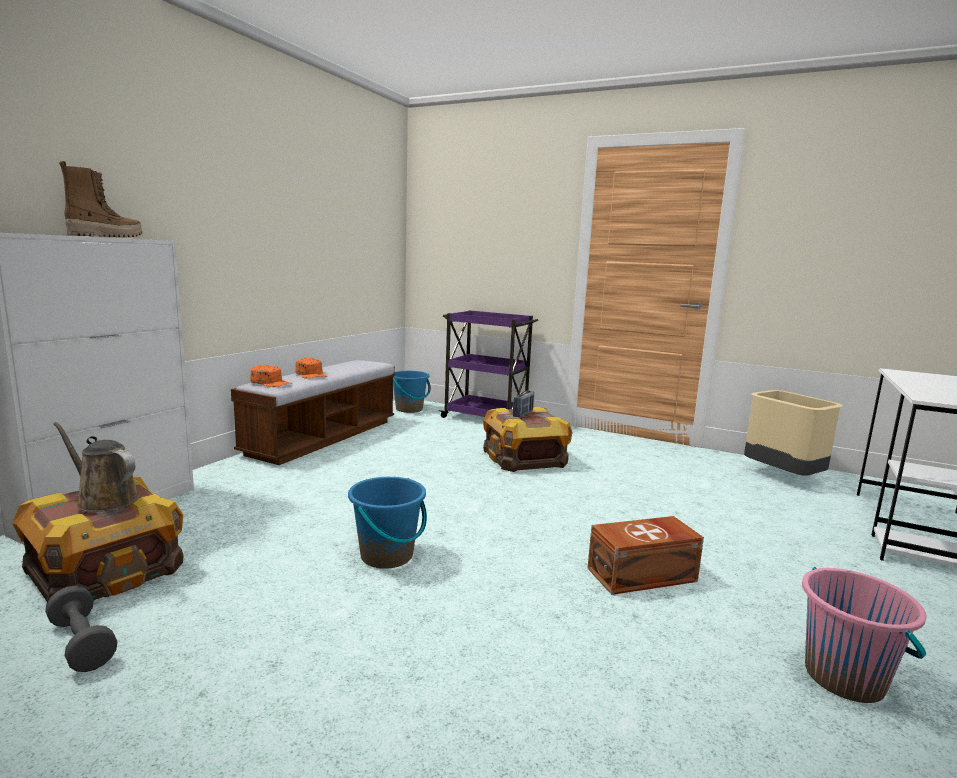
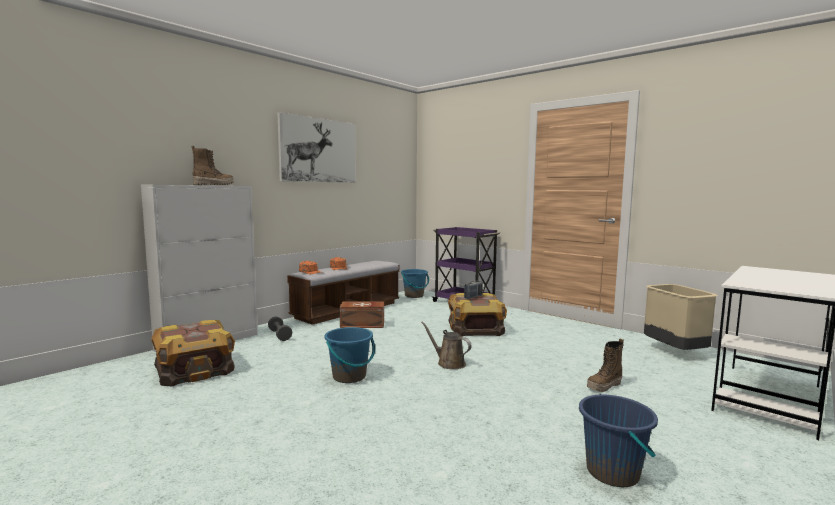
camera: 15 degrees right, 5 degrees down
(82, 643) = (169, 401): grey dumbbell -> grey dumbbell (280, 335)
(104, 499) = (195, 329): brown watering can -> brown watering can (449, 363)
(273, 186) = (318, 150): none -> picture
(643, 575) = (511, 402): brown storage box -> brown storage box (363, 325)
(740, 536) = (604, 386): none -> boot
(844, 678) = (613, 472): pink bucket -> blue bucket

